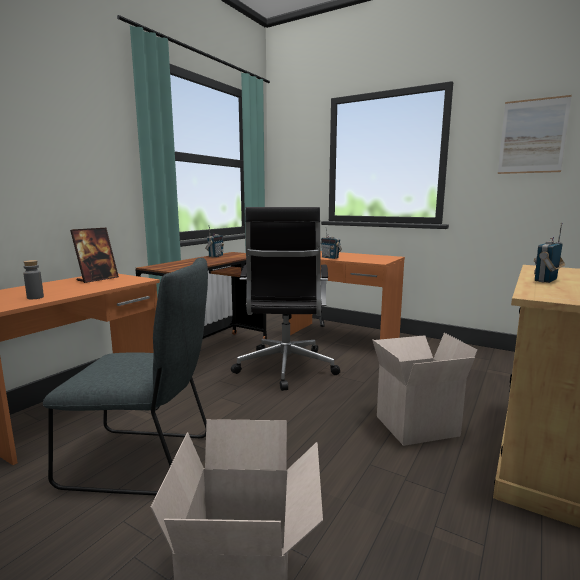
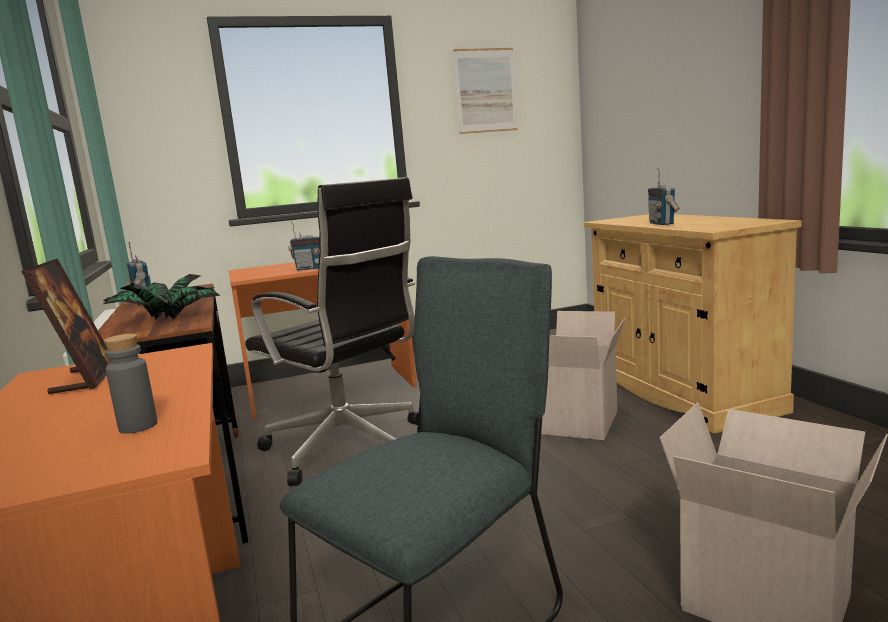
camera: 50 degrees left, 0 degrees up
(183, 265) = (165, 320): none -> potted plant

